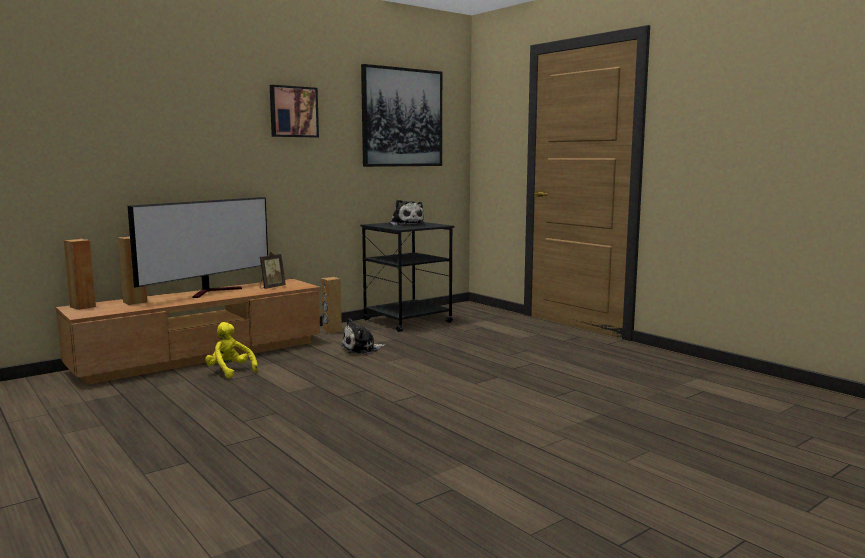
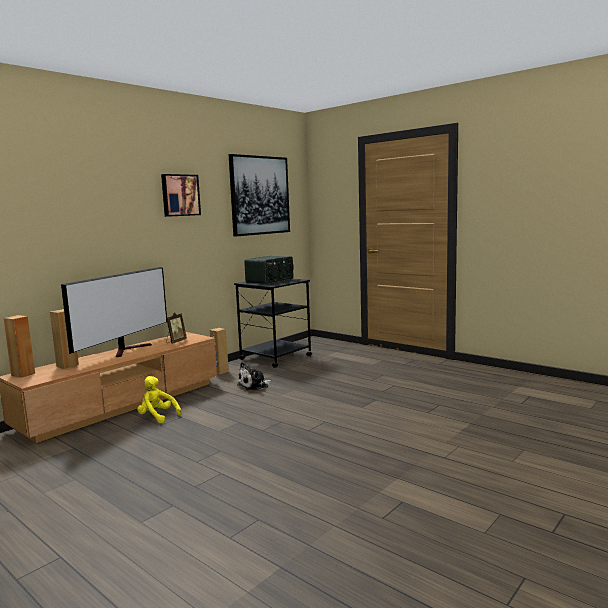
camera: 10 degrees left, 0 degrees up
(405, 224) = (270, 280): plush toy -> radio

